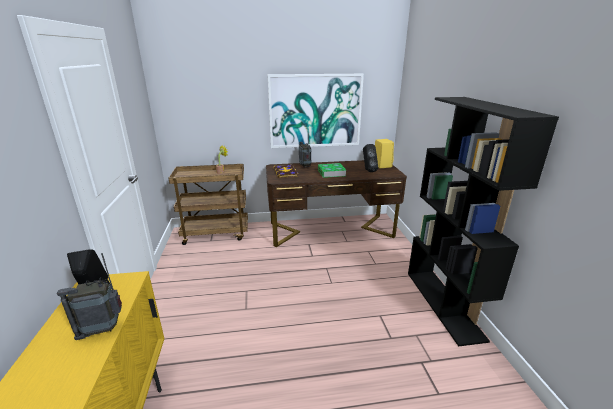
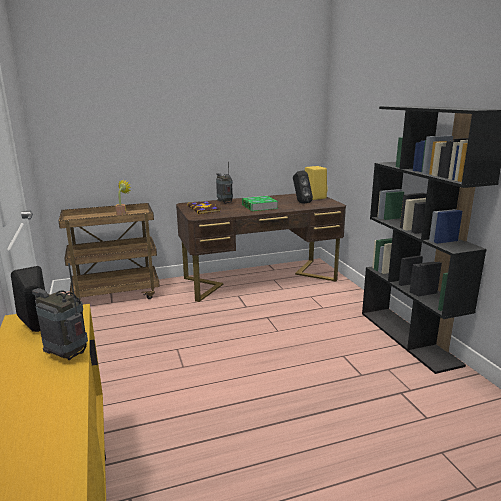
camera: 10 degrees left, 5 degrees down
(102, 330) = (67, 355): radio -> radio turned 60 degrees clockwise
(315, 111) = (233, 136): picture -> none

